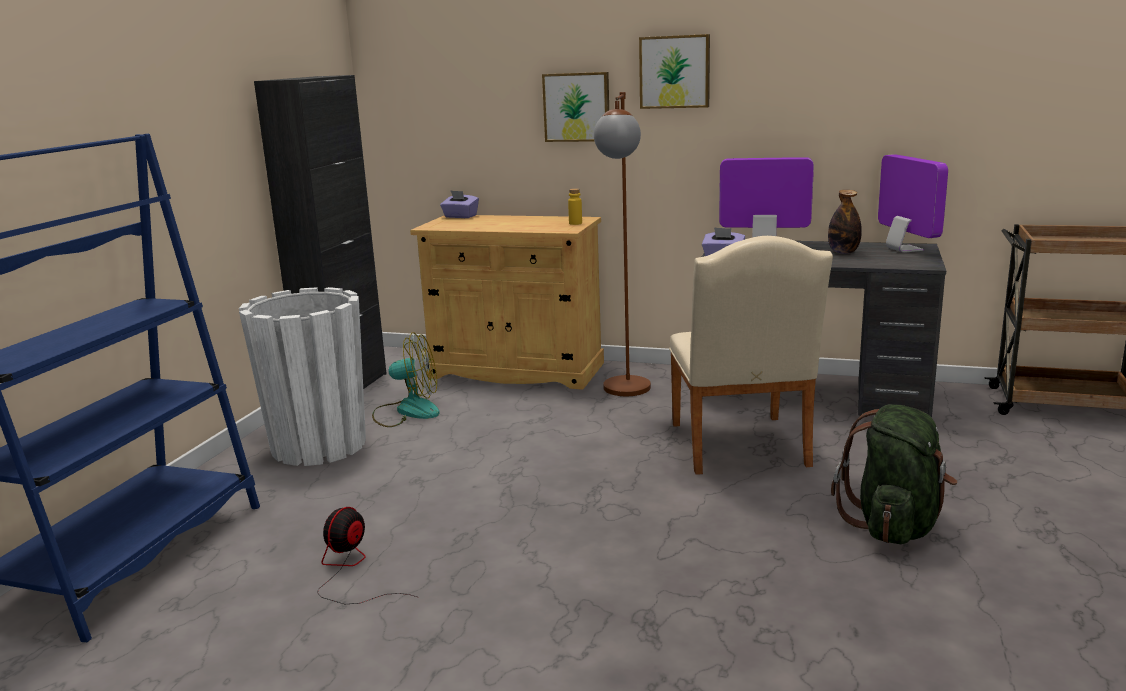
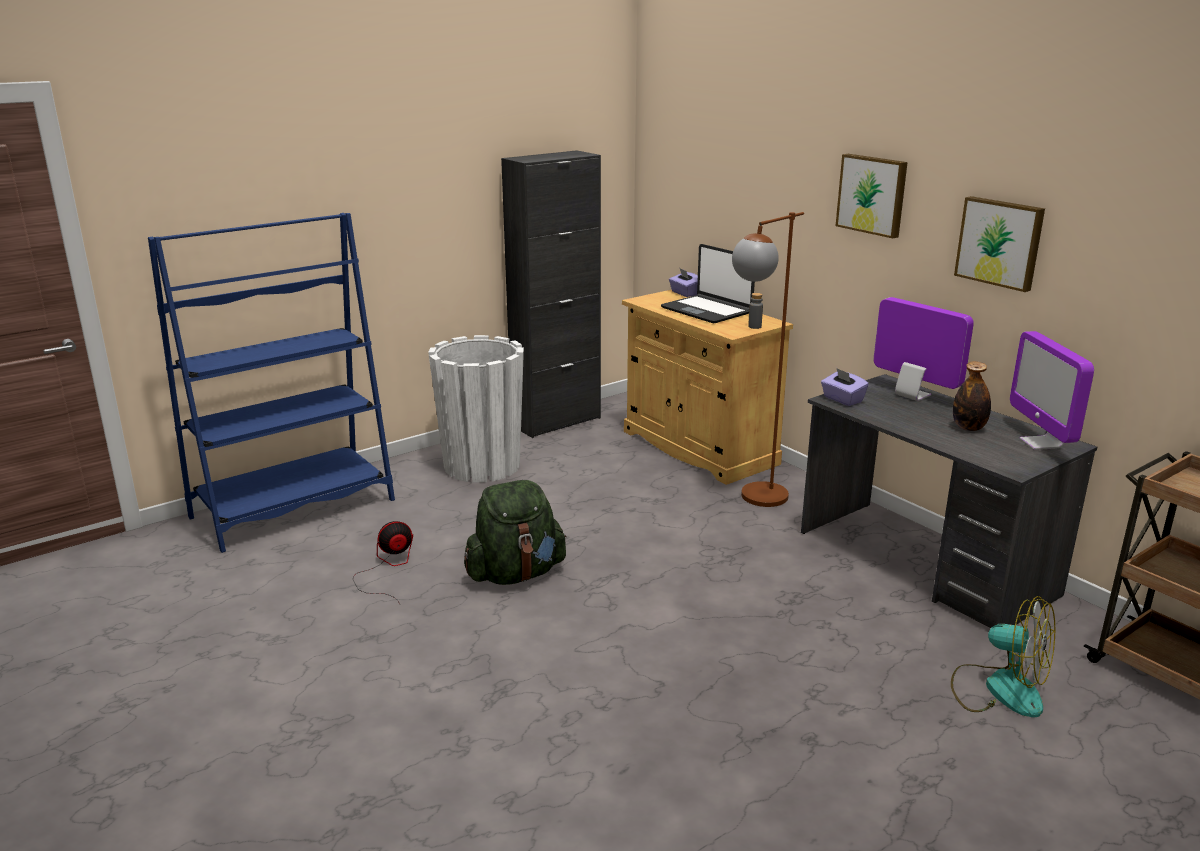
camera: 35 degrees right, 5 degrees up
(407, 411) = (572, 457): fan -> fan (999, 689)
(508, 222) = (707, 310): none -> laptop
(575, 223) = (754, 326): yellow bottle -> grey bottle
(577, 107) = (789, 211): picture -> picture (1000, 242)
(740, 449) = (772, 589): beige chair -> none
(894, 525) = (791, 711): green backpack -> green backpack (516, 574)
(904, 249) = (1041, 443): monitor -> monitor turned 150 degrees clockwise

